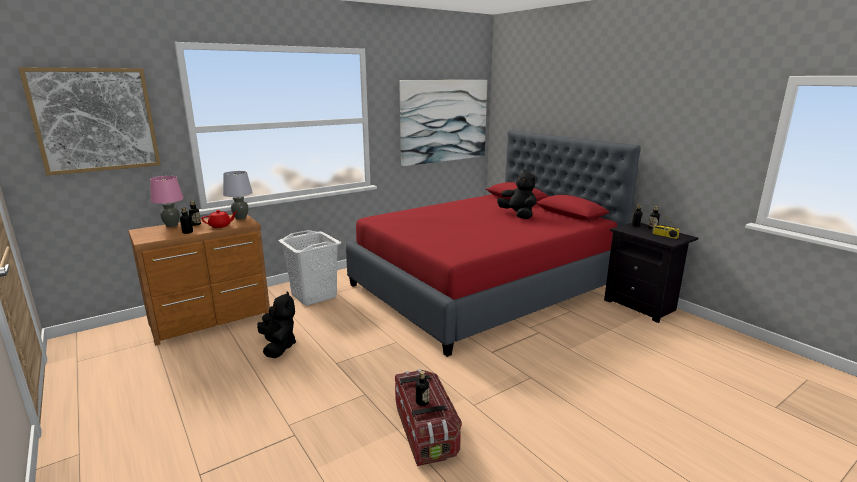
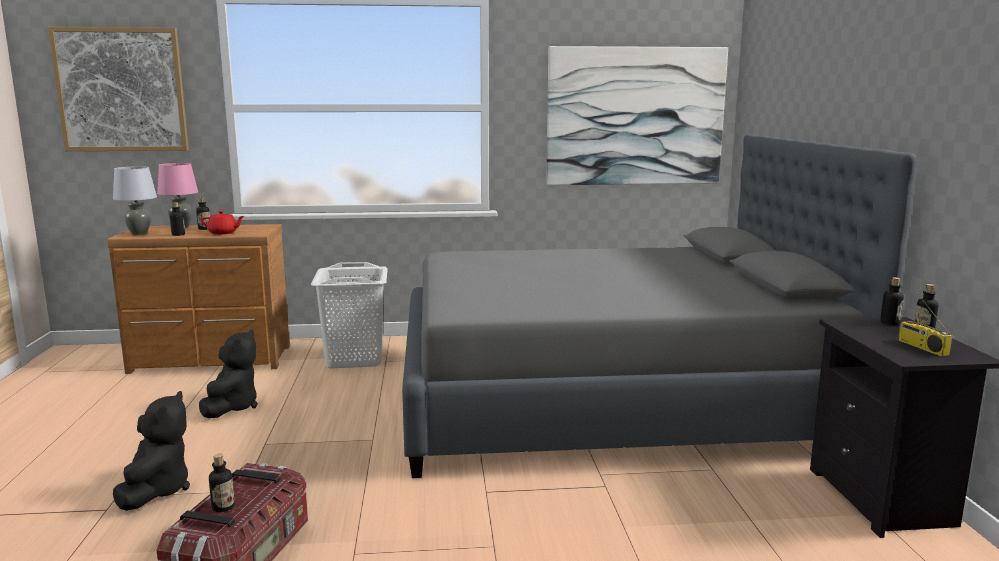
camera: 30 degrees right, 5 degrees down
(241, 218) = (262, 228): grey table lamp -> grey table lamp (139, 234)
(484, 286) = (609, 398): red bed -> grey bed
(518, 215) = (677, 277): black plush toy -> black plush toy (157, 490)

